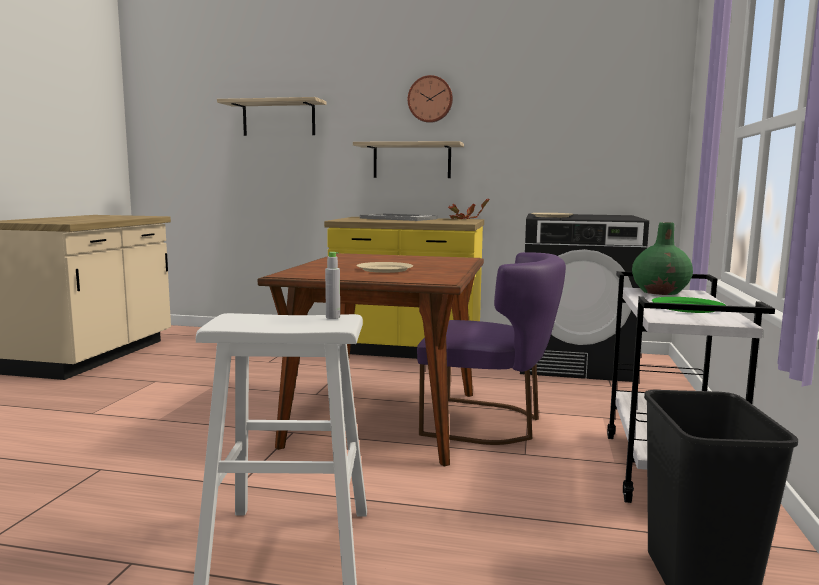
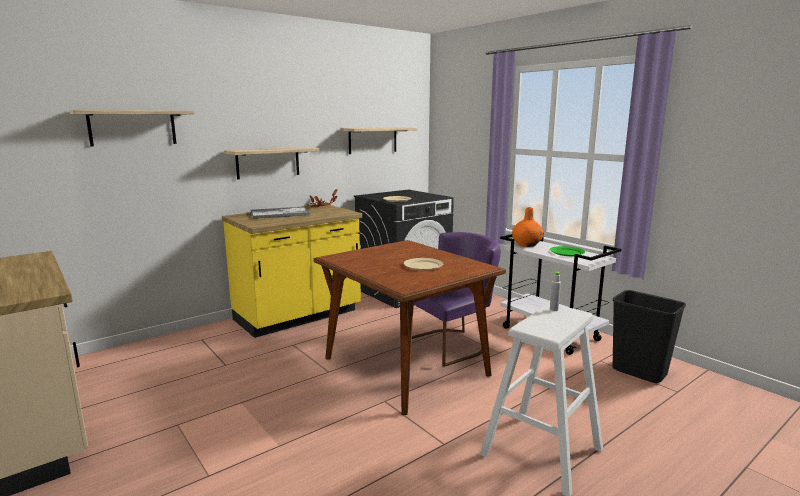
camera: 50 degrees left, 5 degrees up
(430, 99) = (279, 111): wall clock -> none
(571, 137) = (373, 140): none -> shelf
(660, 292) = (526, 244): green vase -> orange vase

